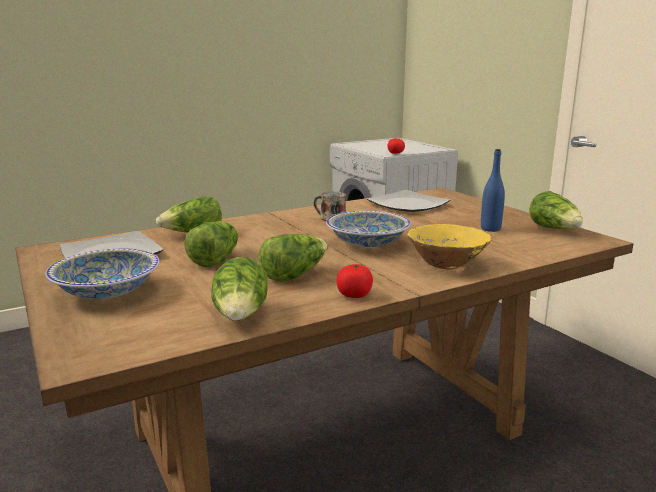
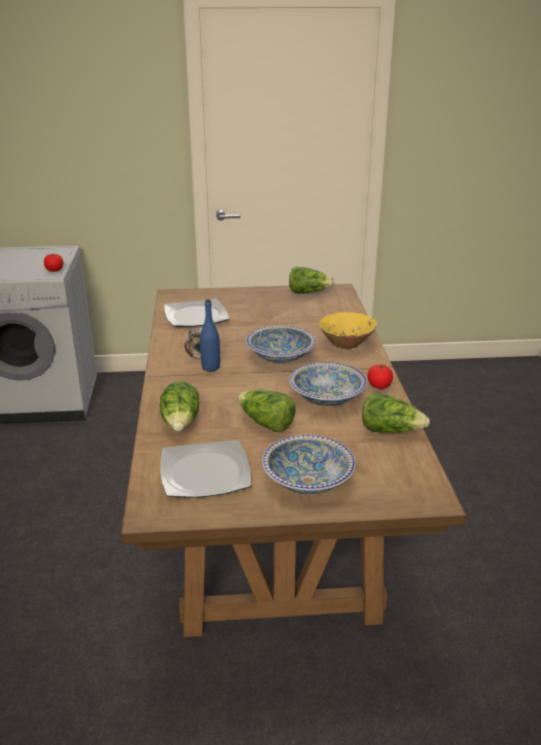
camera: 65 degrees left, 10 degrees up
(294, 274) = (327, 397): lettuce -> bowl
(490, 229) = (288, 309): blue bottle -> blue bottle (210, 367)

